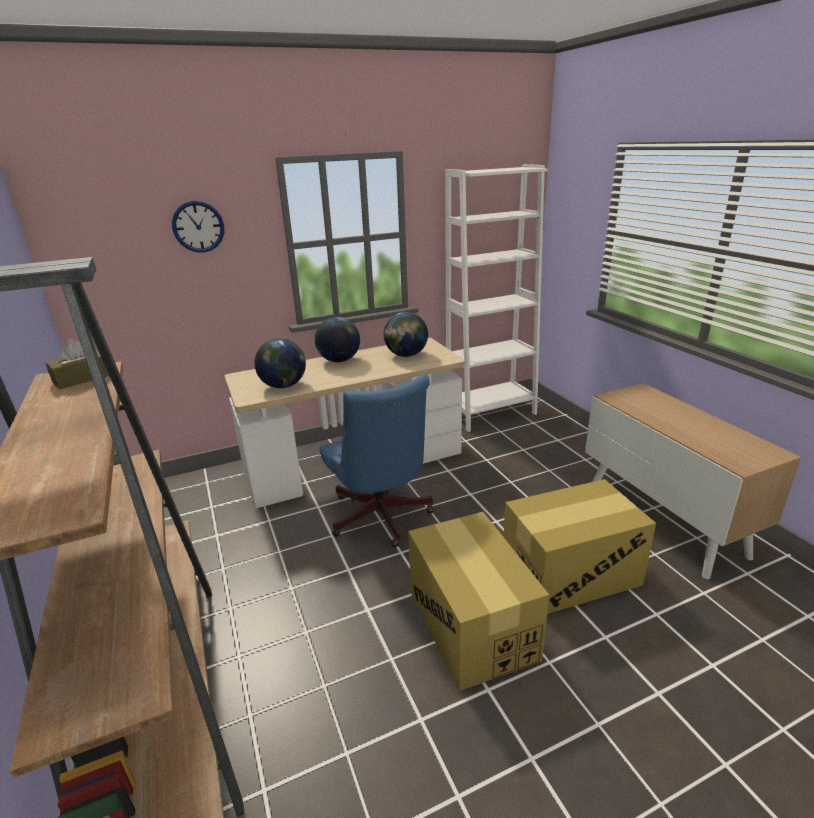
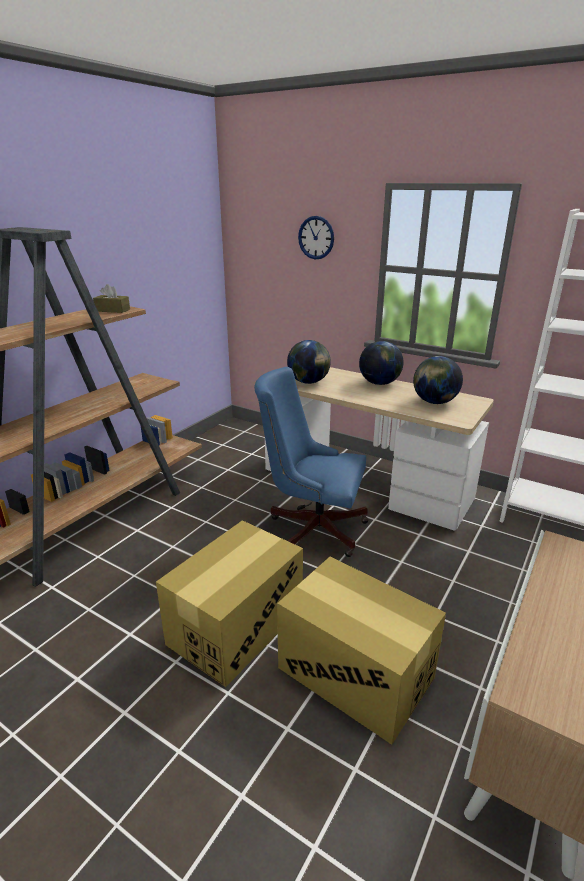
camera: 55 degrees right, 0 degrees up
(381, 519) = (312, 527): blue office chair -> blue office chair turned 75 degrees clockwise

